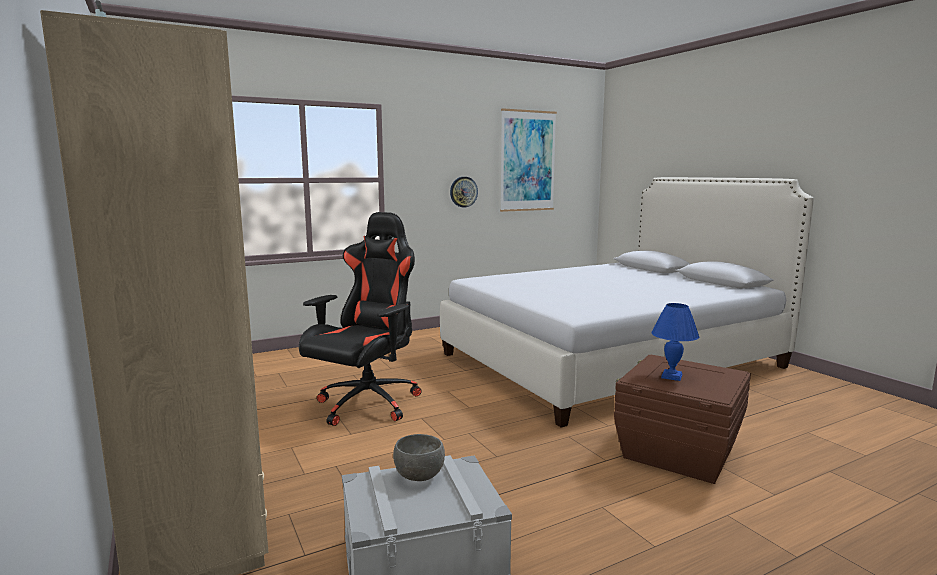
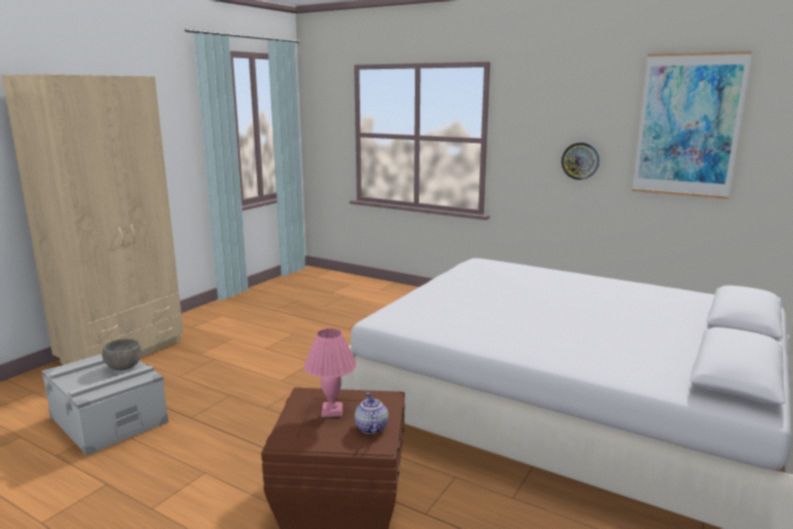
camera: 60 degrees right, 5 degrees up
(363, 407) = (312, 338): black office chair -> none
(672, 376) = (332, 411): blue table lamp -> pink table lamp
(706, 370) = (370, 428): none -> teapot

